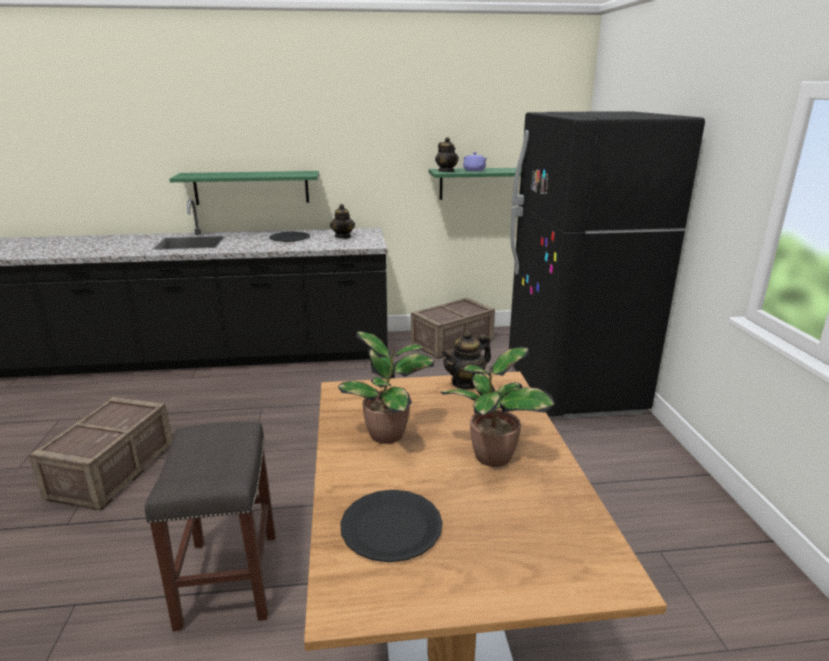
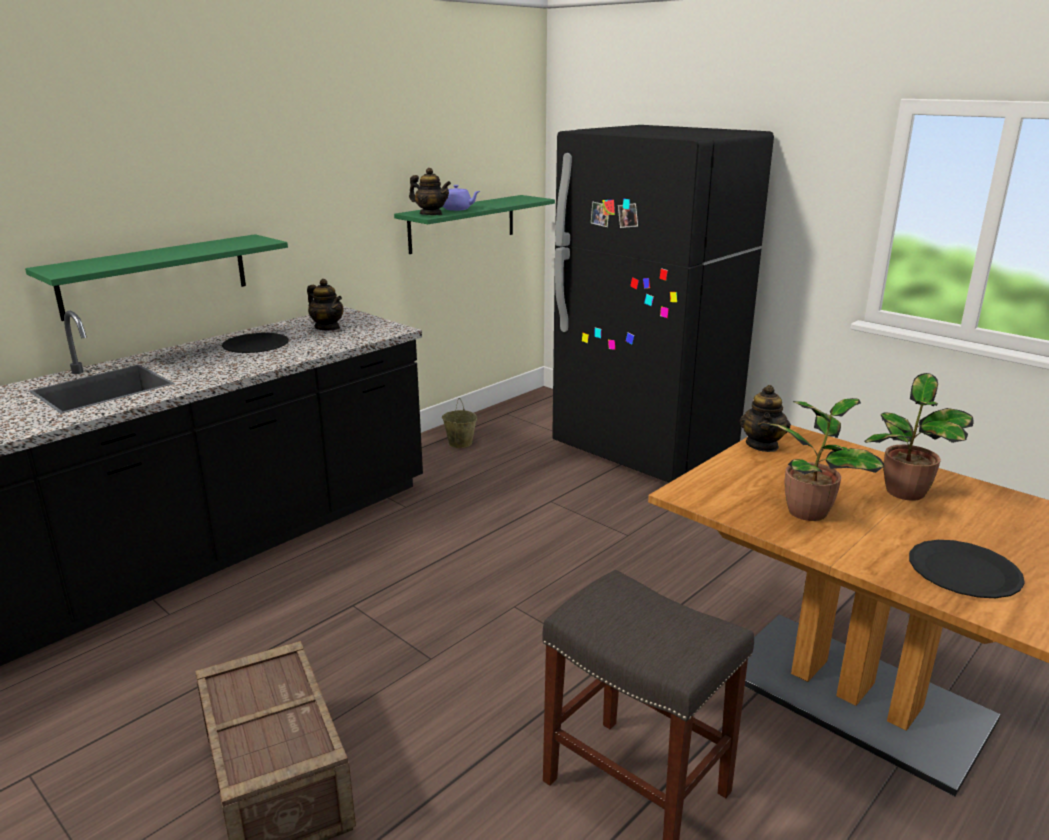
camera: 40 degrees left, 0 degrees up
(452, 342) = (460, 443): crate -> beige bucket

